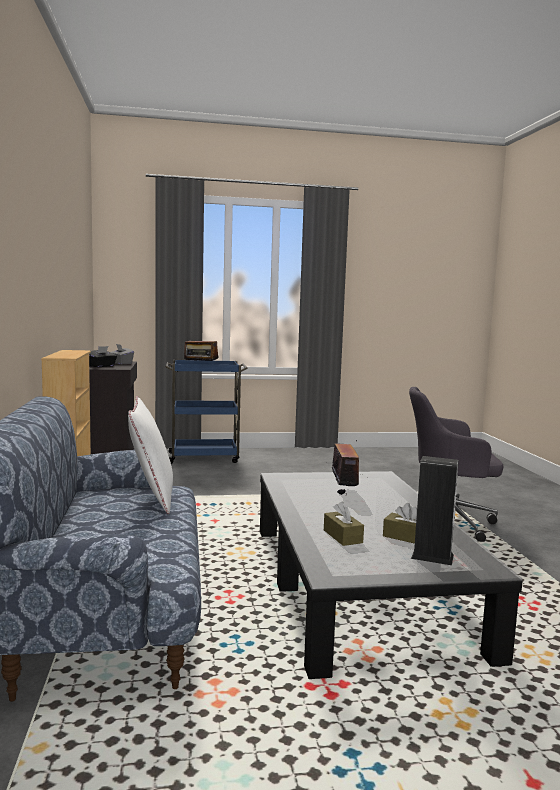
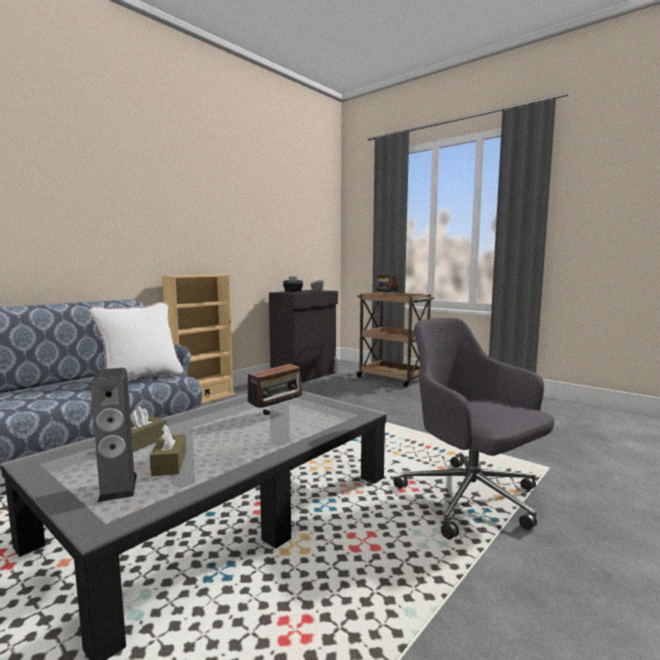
camera: 50 degrees right, 0 degrees up
(205, 457) = (393, 379): blue cart -> brown cart

